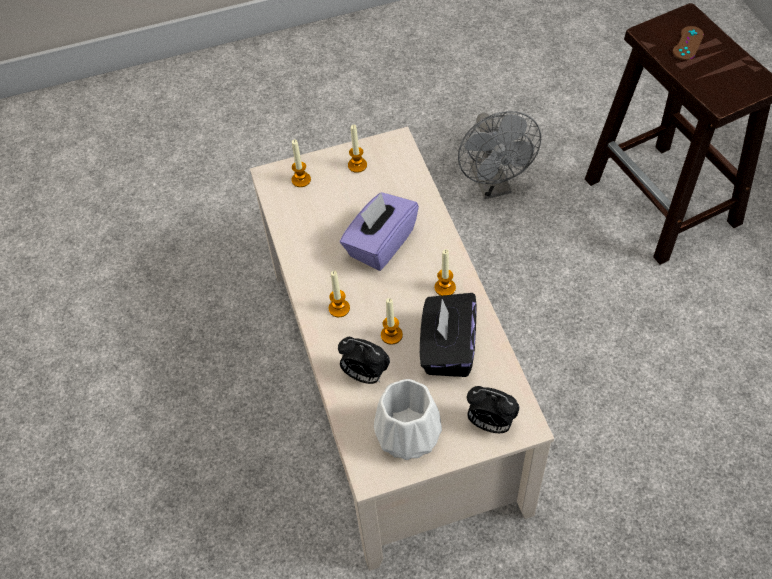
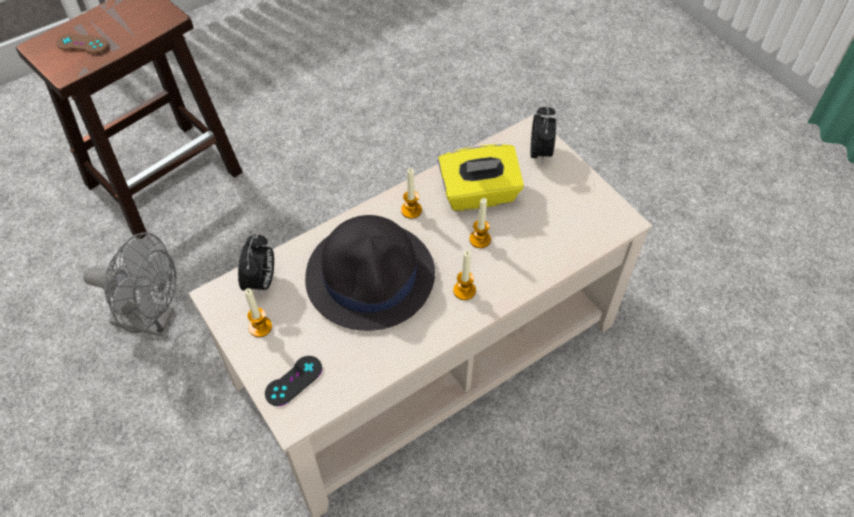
camera: 110 degrees left, 0 degrees up
(301, 180) = (293, 381): candle -> black game controller
(364, 375) = (531, 250): alarm clock -> alarm clock (261, 282)
(380, 244) = (371, 276): purple tissue box -> black hat
(410, 434) = (574, 203): white vase -> none
(447, 349) = (479, 194): black tissue box -> yellow tissue box
(493, 186) = (153, 319): grey fan -> grey fan turned 45 degrees clockwise

